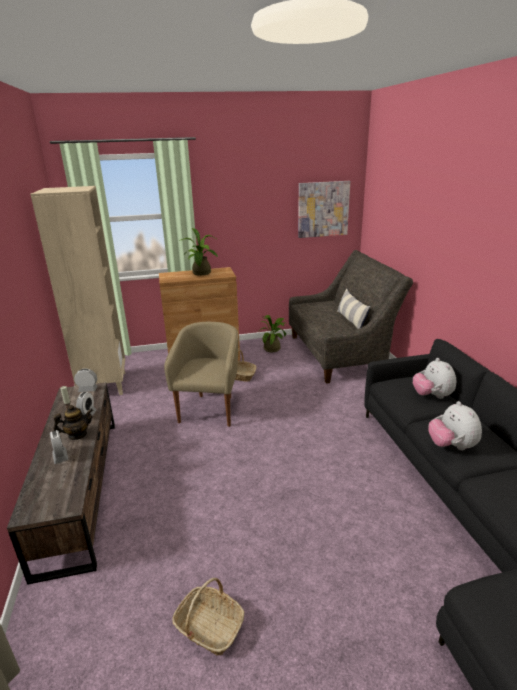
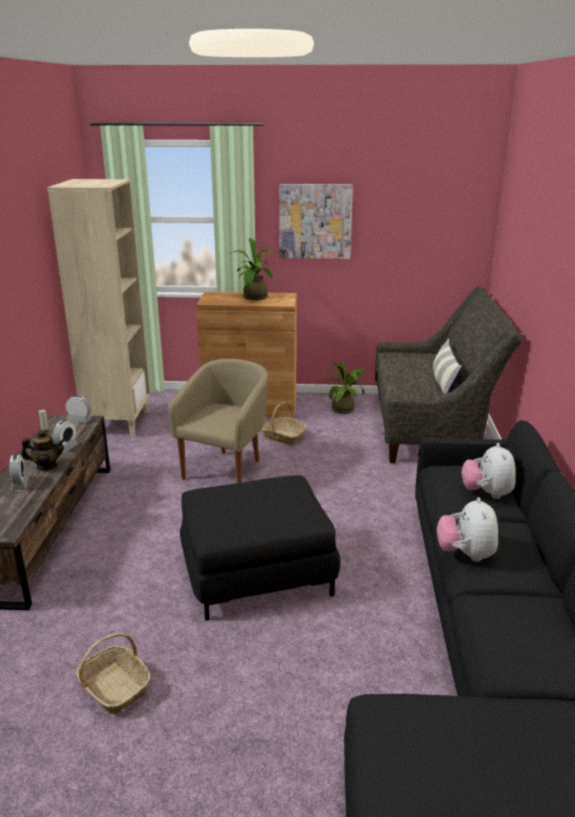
camera: 15 degrees right, 0 degrees up
(277, 489) = (258, 572): none -> black ottoman
(323, 209) = (435, 225): picture -> picture (315, 221)

